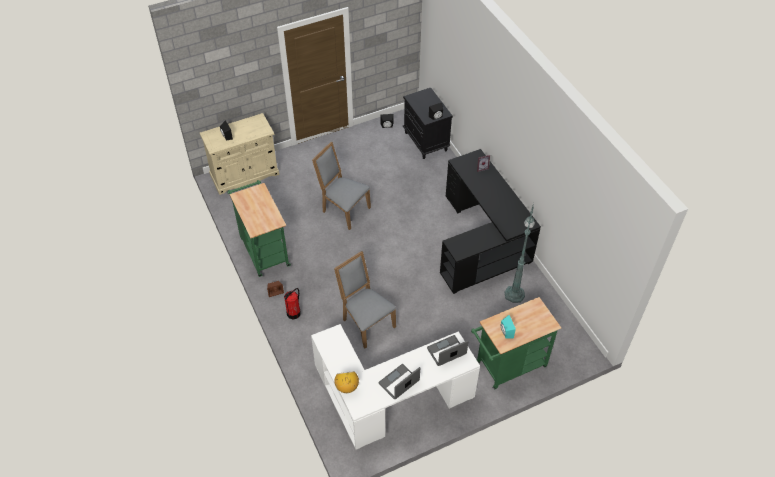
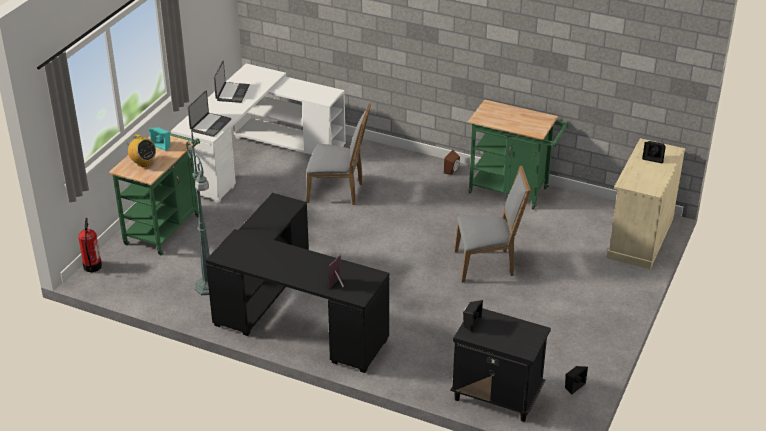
camera: 140 degrees right, 15 degrees down
(294, 313) = (413, 166): fire extinguisher -> fire extinguisher (92, 267)
(347, 387) = (272, 74): radio -> radio (143, 163)

